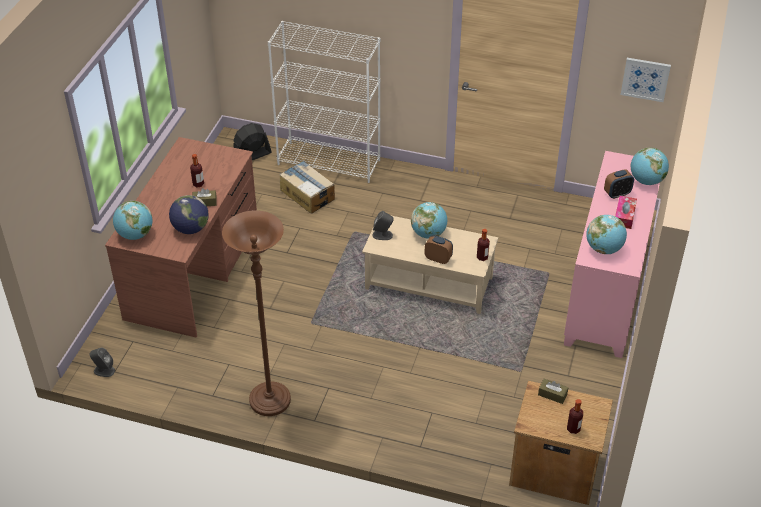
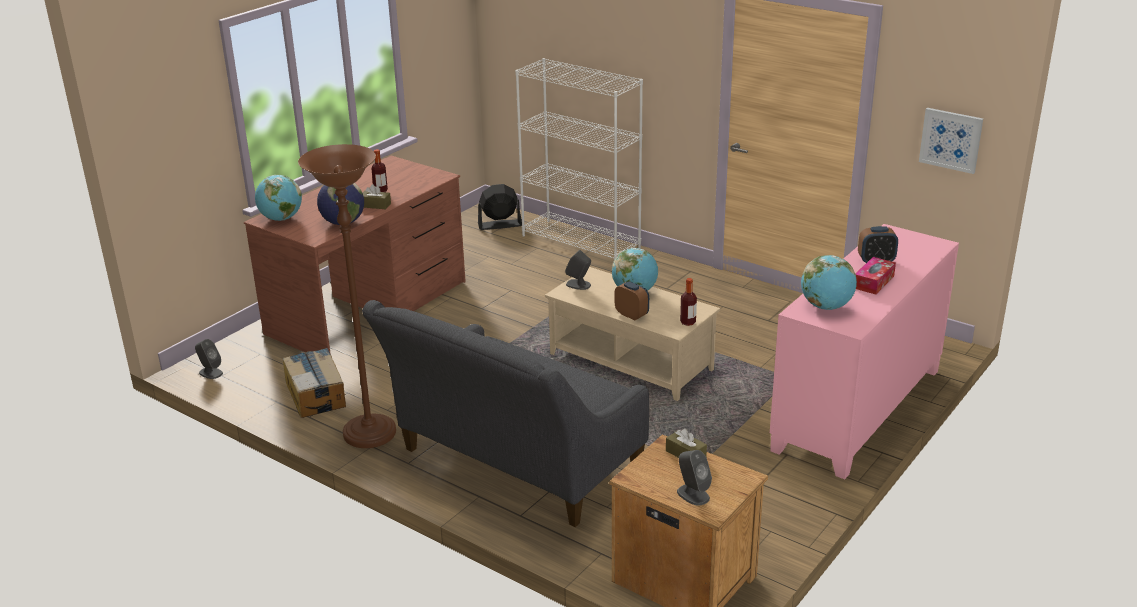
camera: 20 degrees right, 15 degrees down
(307, 194) = (539, 264): cardboard box -> cardboard box (316, 394)
(392, 403) = (513, 465): none -> grey sofa
(573, 429) = (692, 494): bottle -> grey speaker
(646, 181) = (923, 256): globe -> none

